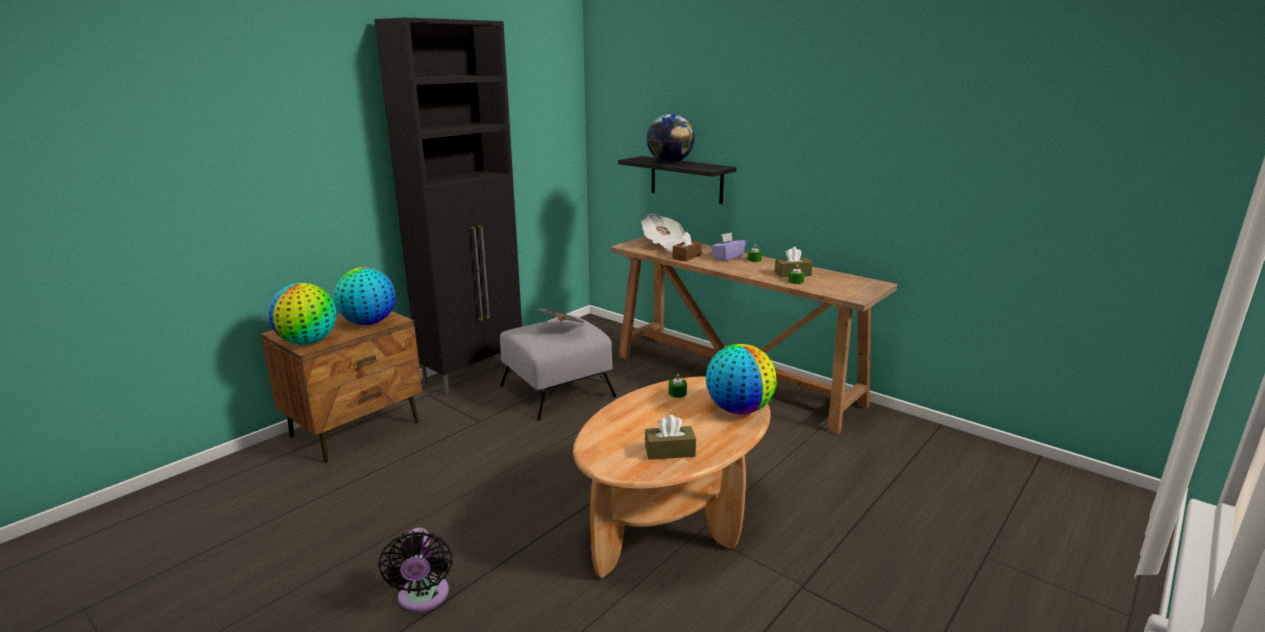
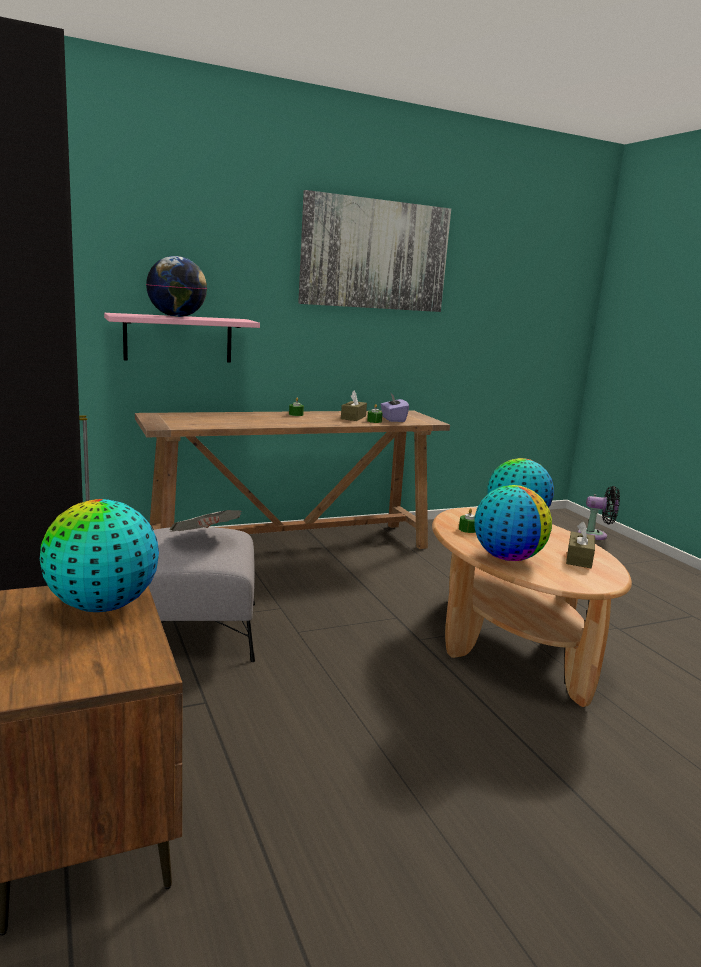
camera: 65 degrees left, 5 degrees down
(308, 342) = (118, 667): globe -> globe (507, 558)
(423, 598) = (591, 833): black fan -> black fan (595, 535)
(665, 246) = (193, 419): newspaper -> none
(686, 179) = (178, 338): black shelf -> pink shelf
(686, 256) = (245, 423): brown tissue box -> none
(727, 257) = (274, 417): purple tissue box -> purple tissue box (393, 419)
(862, 105) = (375, 255): none -> picture

